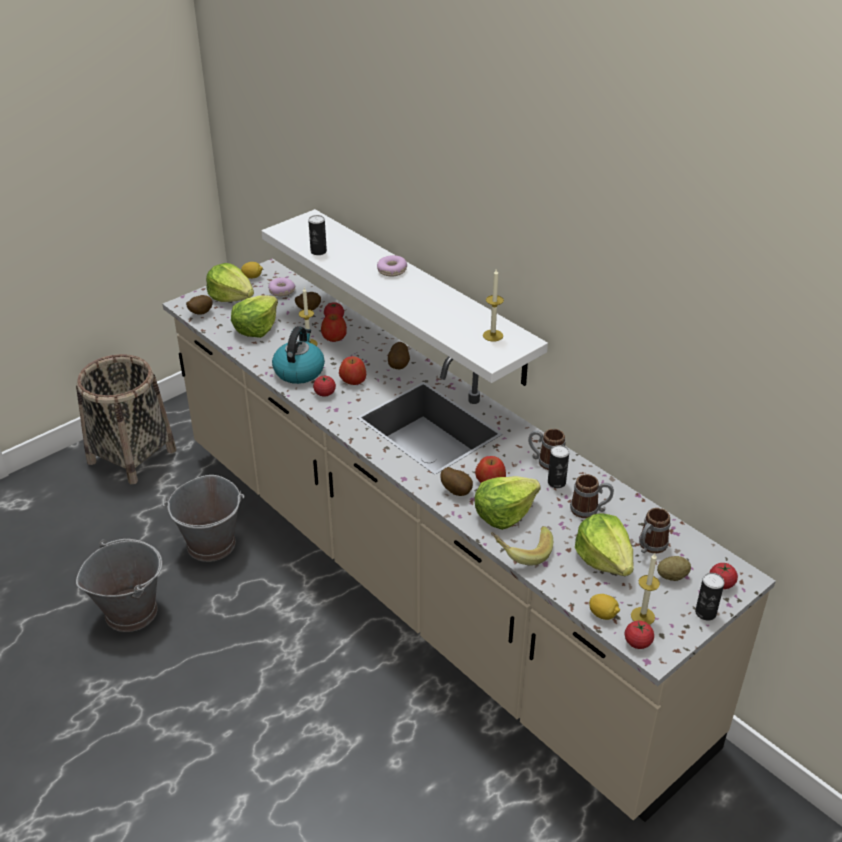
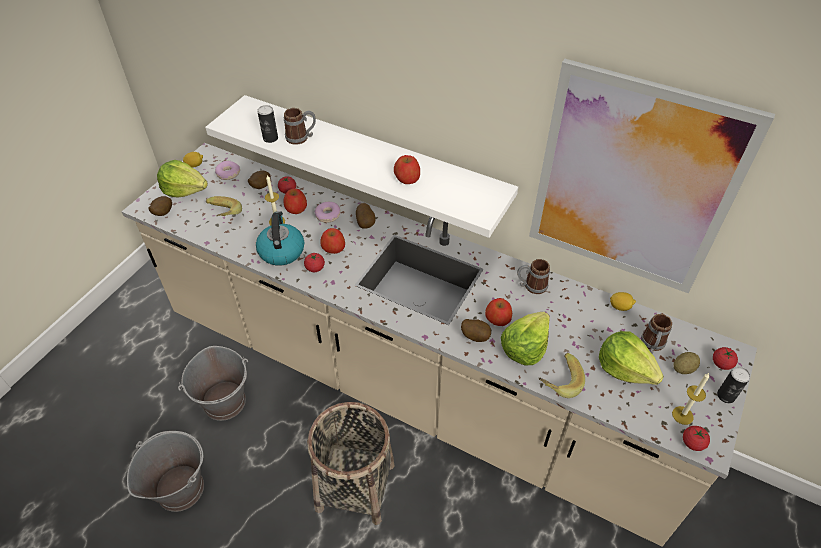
camera: 20 degrees left, 10 degrees up
(131, 456) = (120, 338): basket -> basket (355, 487)
(256, 328) = (222, 216): lettuce -> banana
(392, 271) = (347, 144): donut -> donut (328, 215)
(434, 312) = (407, 178): none -> apple
(493, 335) = (469, 190): candle -> none
(556, 482) = (550, 304): can -> none
(590, 510) = (589, 323): mug -> mug (301, 137)
(603, 614) = (652, 424): lemon -> lemon (620, 307)
(646, 349) = (632, 183): none -> picture

